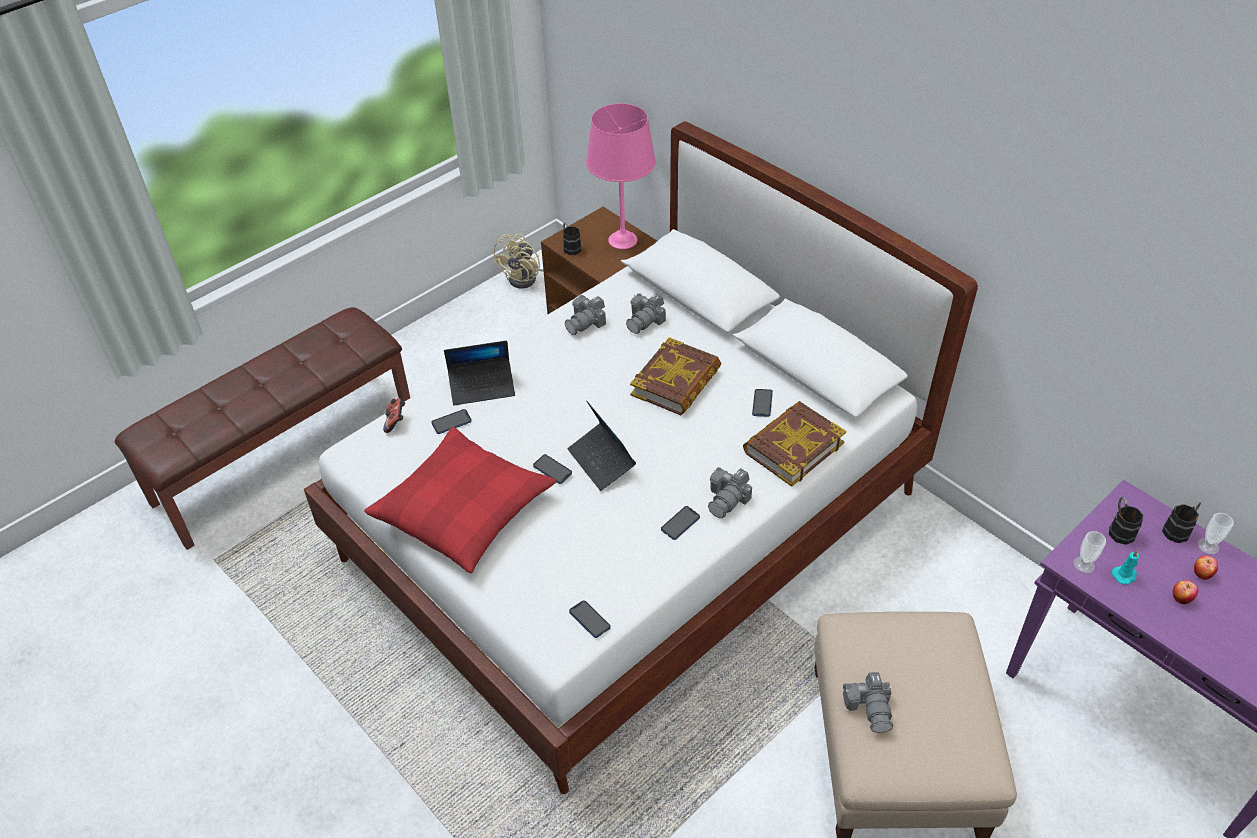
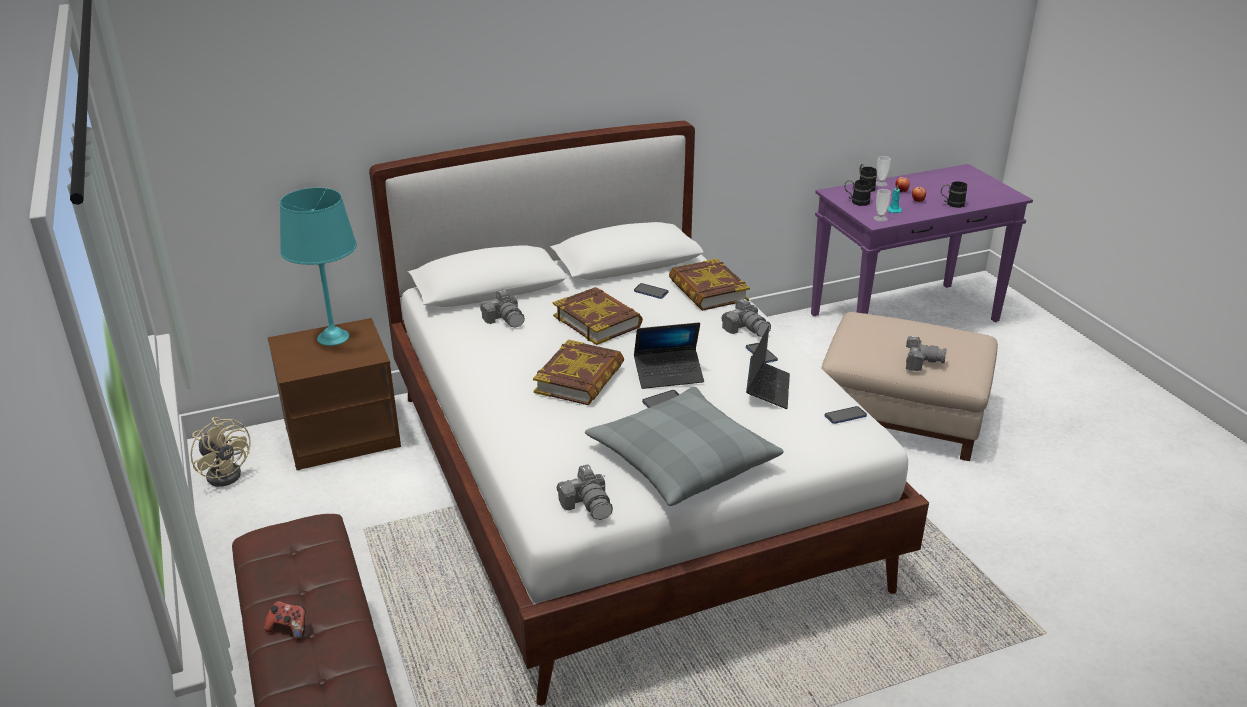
camera: 70 degrees left, 15 degrees down
(396, 421) = (530, 481): game controller -> game controller (289, 628)
(451, 422) = (561, 444): phone -> none
(463, 509) = (682, 460): red pillow -> grey pillow
(482, 387) = (520, 420): laptop -> laptop (767, 389)
(561, 402) = (580, 379): none -> book
(570, 246) = (308, 367): black mug -> black mug (951, 204)
(586, 323) = (479, 348): camera -> camera (588, 504)
(623, 240) = (334, 337): pink table lamp -> turquoise table lamp

